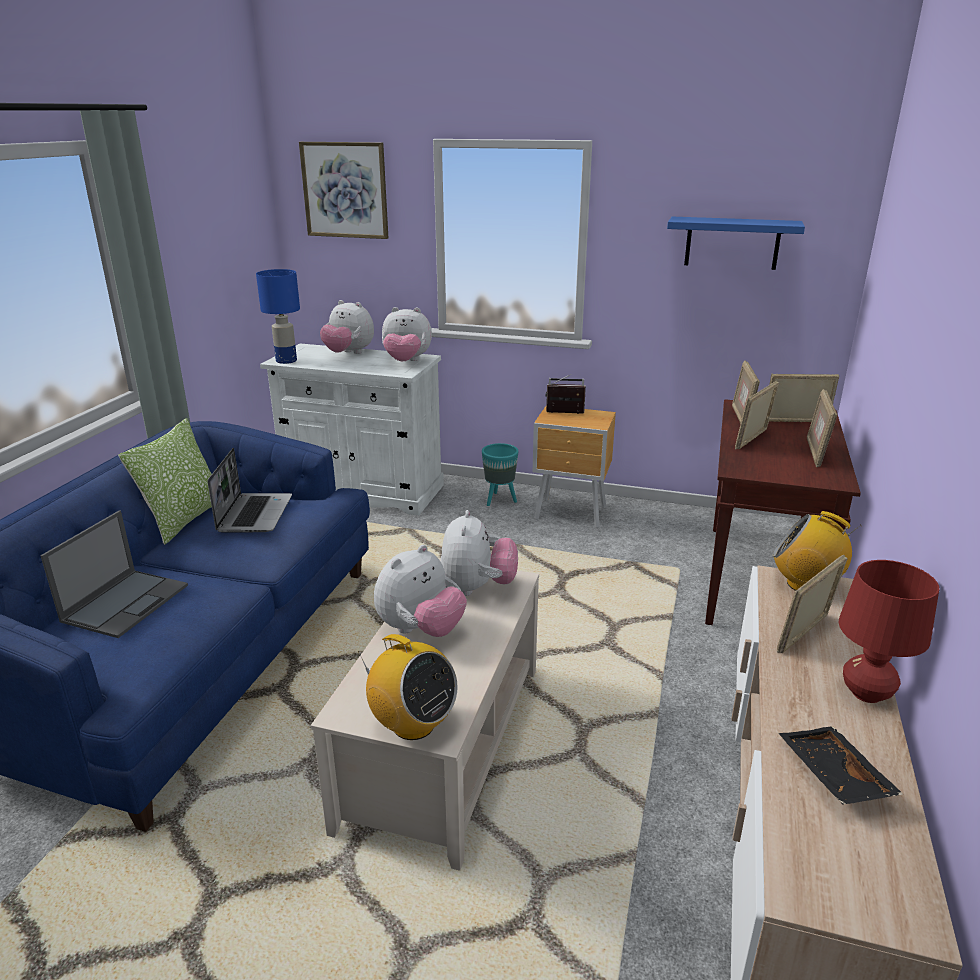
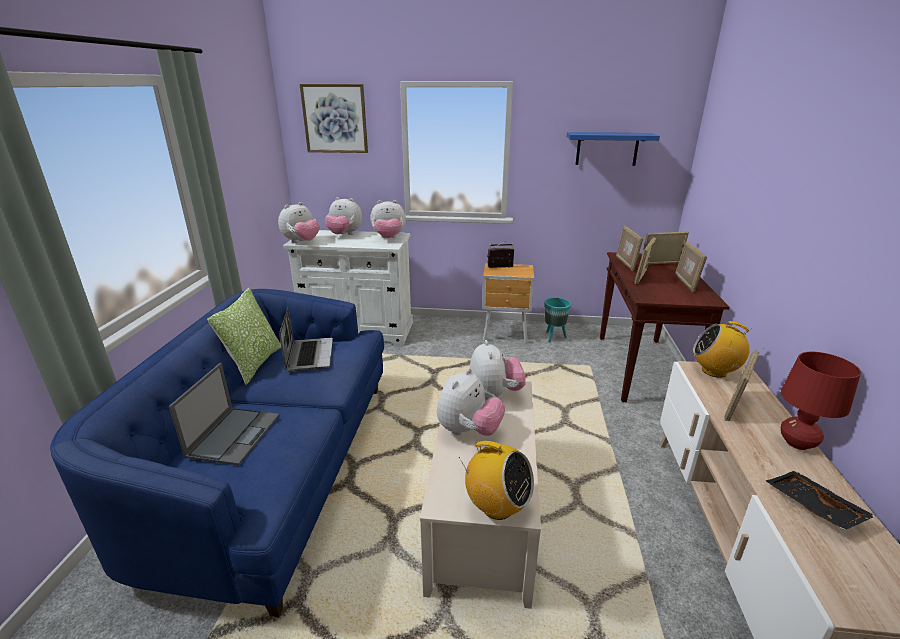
camera: 10 degrees left, 0 degrees up
(286, 361) = (301, 242): blue table lamp -> plush toy
(500, 500) = (454, 329): turquoise planter -> turquoise planter (554, 337)

